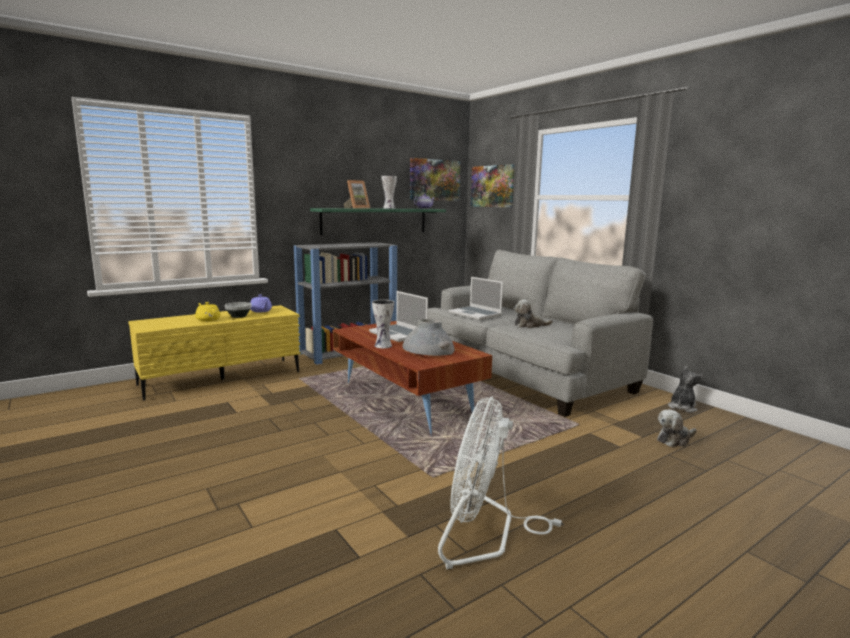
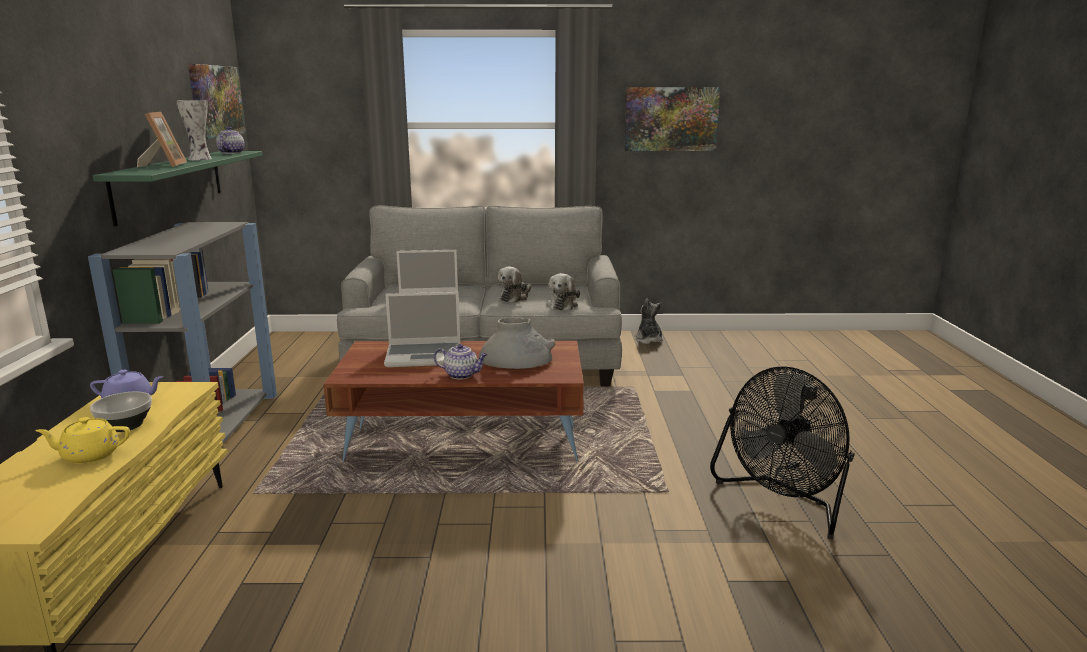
camera: 55 degrees left, 5 degrees up
(384, 346) = (462, 375): vase -> teapot
(488, 529) = (781, 497): white fan -> black fan
(493, 186) = (308, 109): picture -> picture (671, 119)
(674, 440) = (701, 368): plush toy -> plush toy (562, 305)

